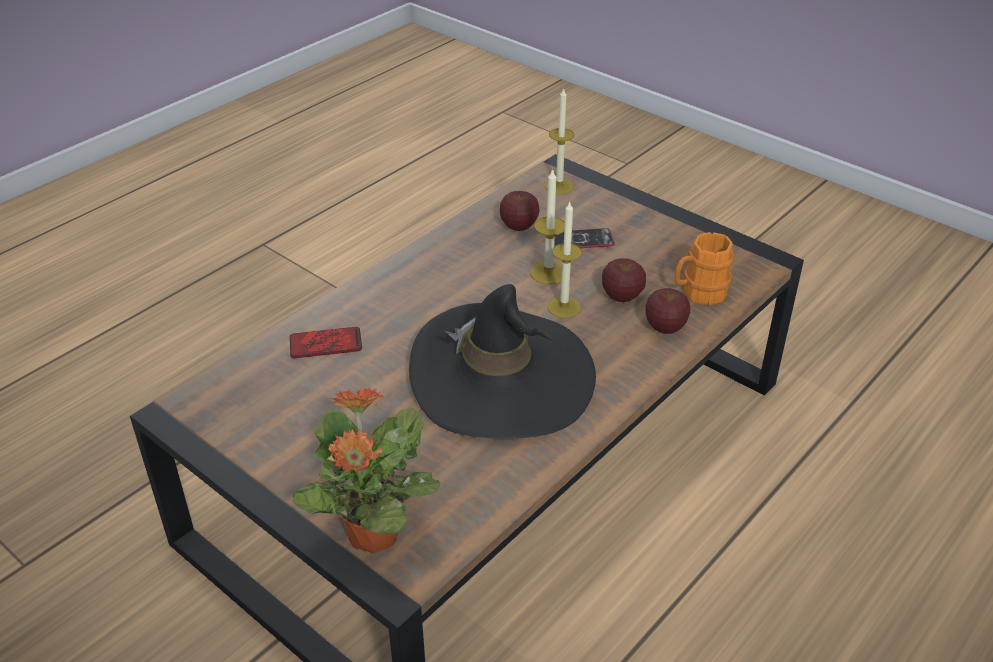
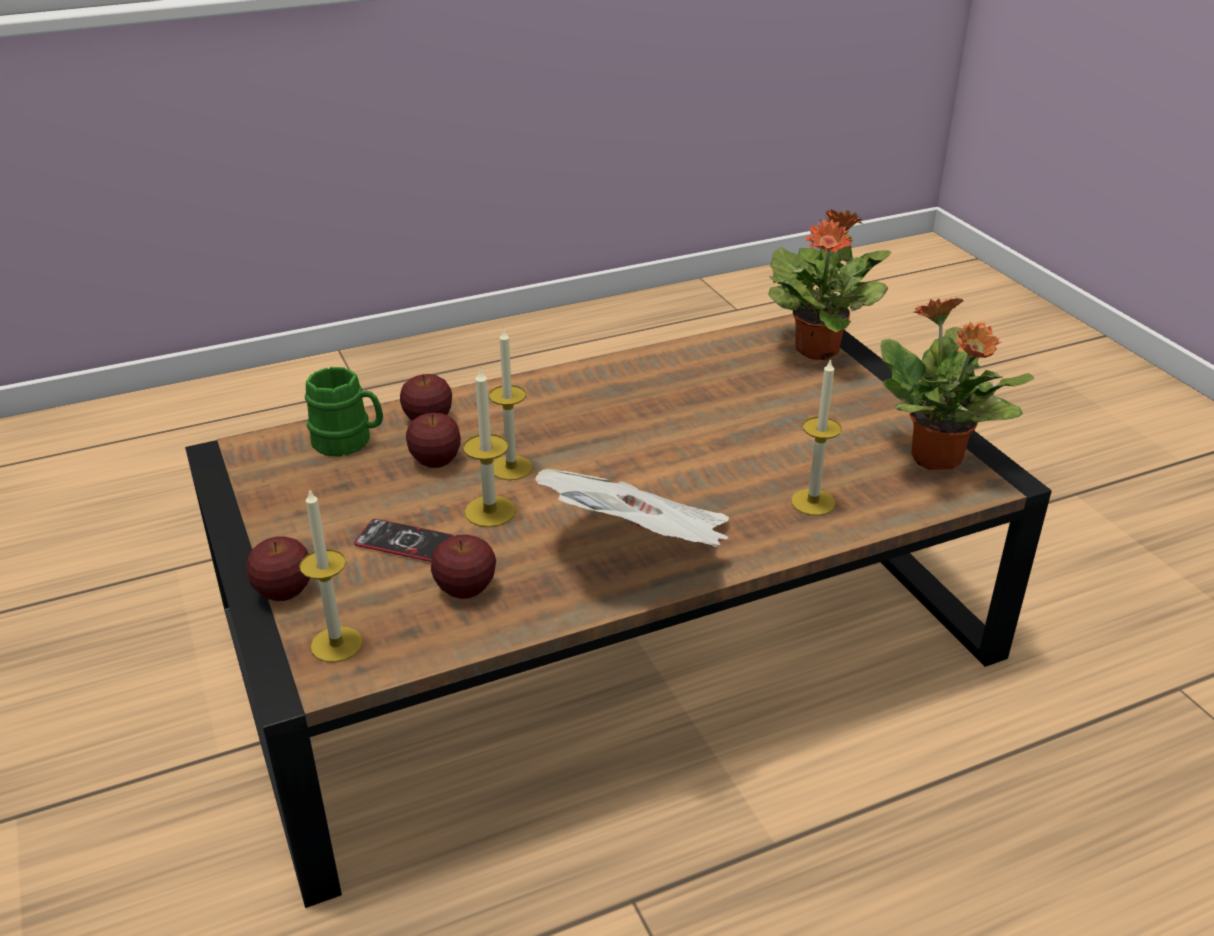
camera: 155 degrees left, 5 degrees down
(229, 416) = (936, 459): none -> potted plant
(325, 344) = (813, 502): phone -> candle
(431, 277) = (642, 548): none -> newspaper
(502, 378) = (636, 421): black hat -> none
(616, 199) = (283, 592): none -> apple
(699, 293) = (349, 442): orange mug -> green mug

